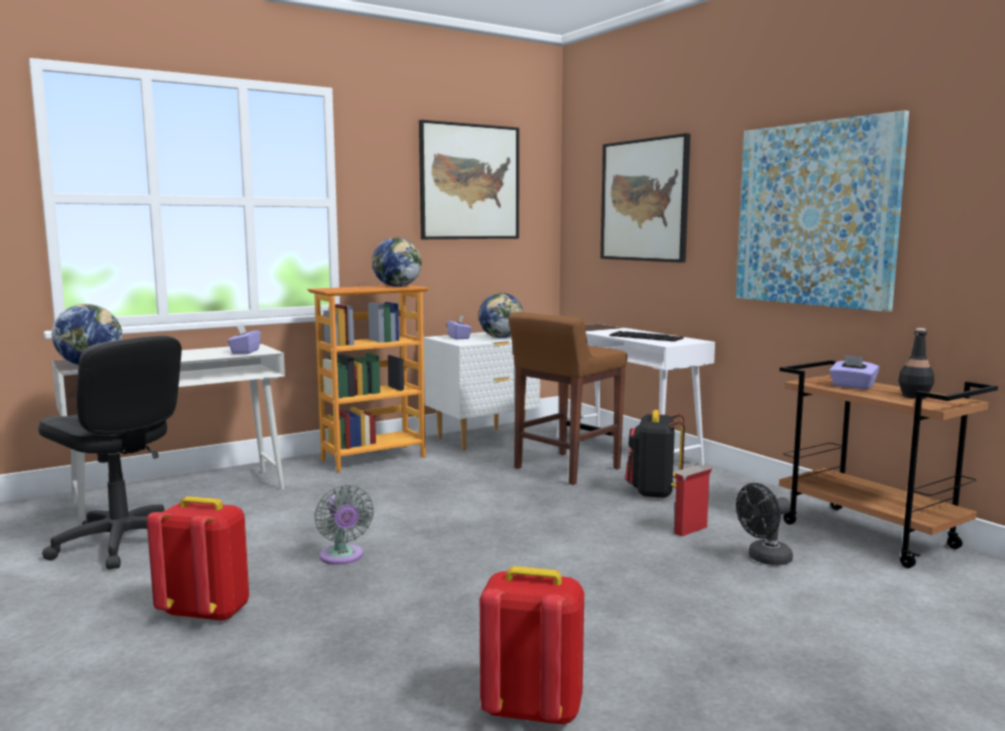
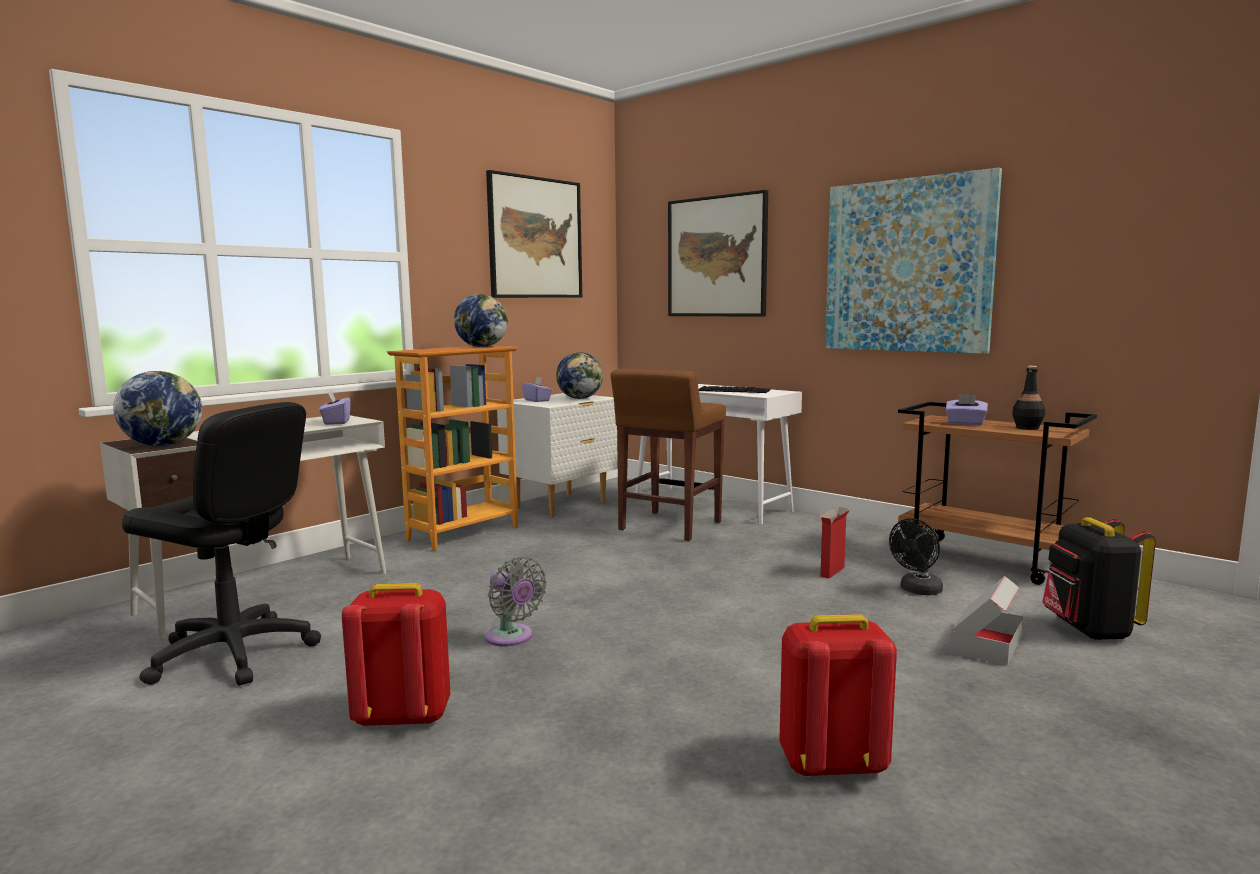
camera: 15 degrees left, 0 degrees up
(653, 492) = (769, 541): black backpack -> black backpack (1088, 630)
(789, 621) = (986, 643): none -> cardboard box

